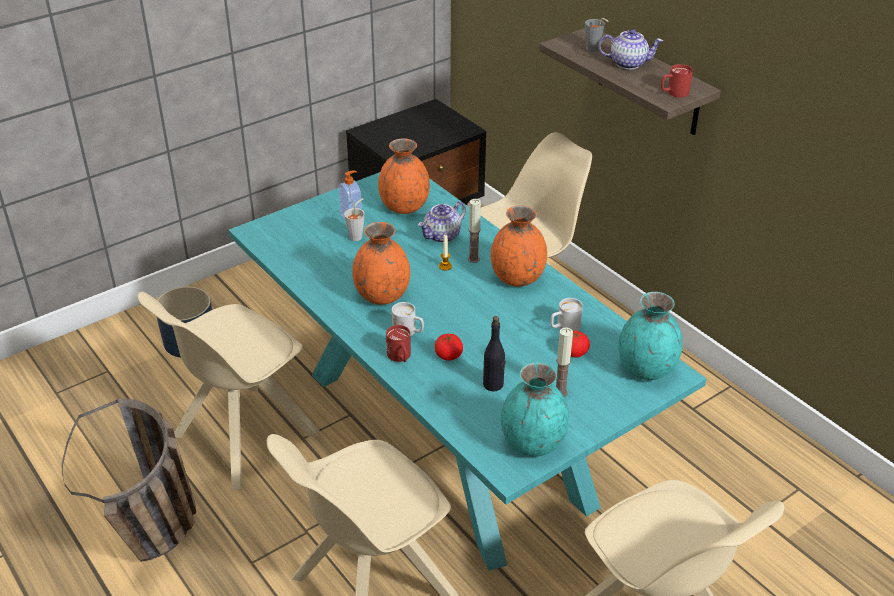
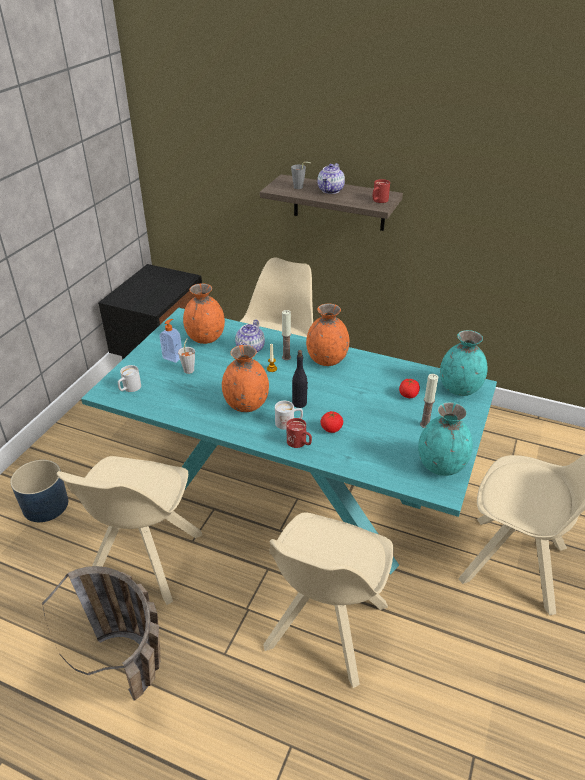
camera: 30 degrees left, 0 degrees up
(493, 385) = (379, 437): black bottle -> black bottle (299, 403)
(564, 327) = (386, 381): white mug -> white mug (129, 389)
(628, 63) = (331, 190): teapot -> teapot turned 135 degrees clockwise

